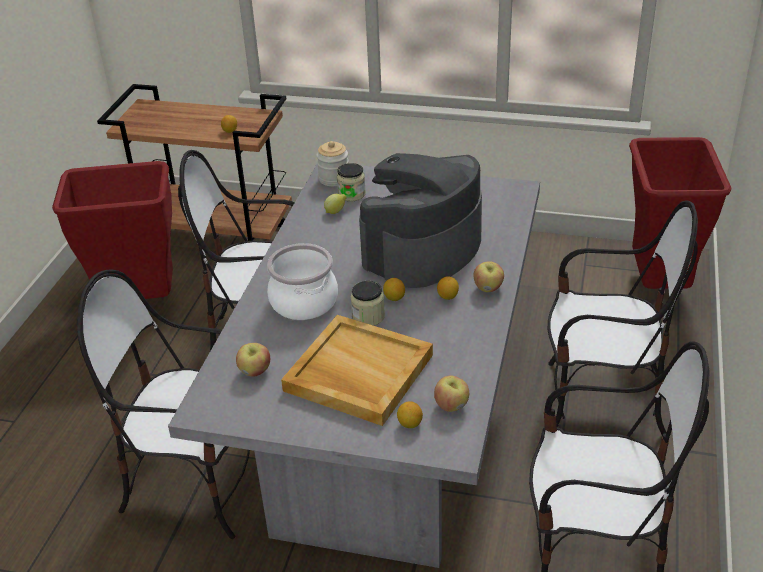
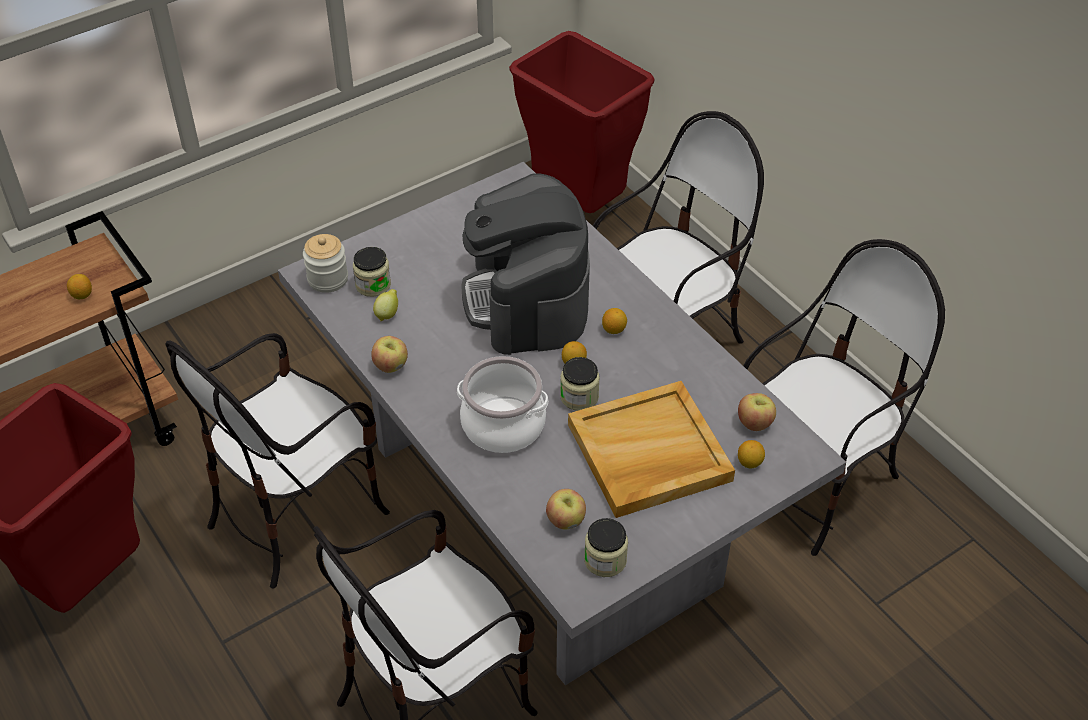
camera: 50 degrees left, 10 degrees up
(240, 407) = (605, 560): none -> jar
(488, 288) = (633, 298): apple -> apple (391, 366)

